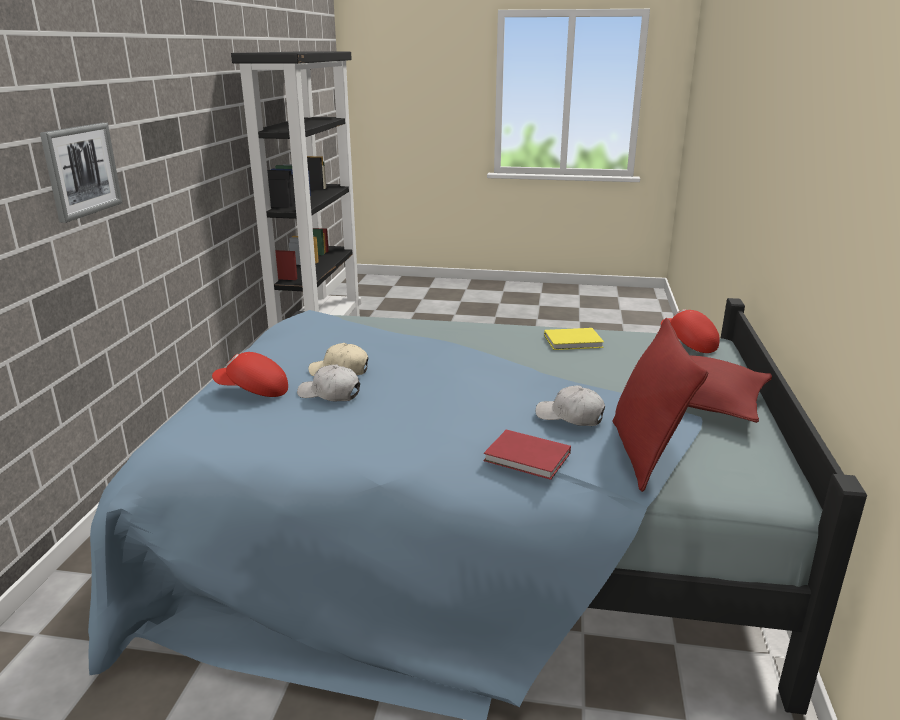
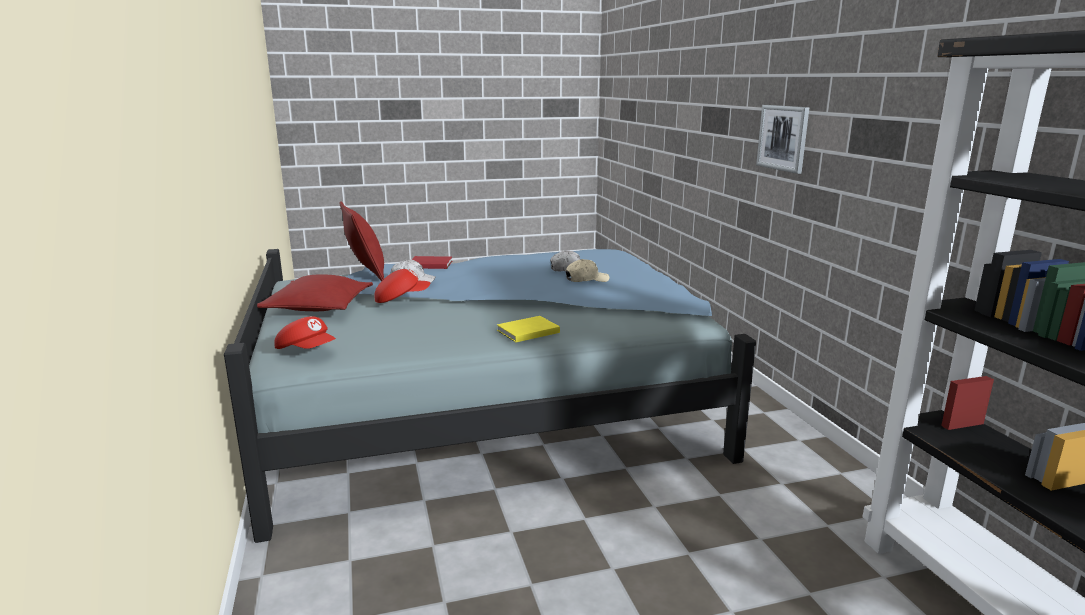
camera: 155 degrees right, 5 degrees down
(253, 391) = (616, 265): red cap -> red cap (401, 298)
(574, 341) = (427, 333): yellow book -> yellow book (526, 331)

